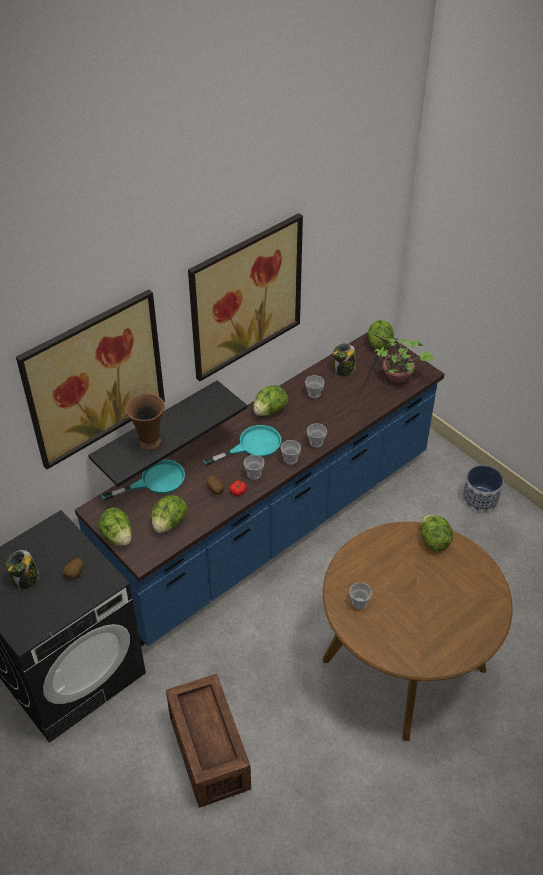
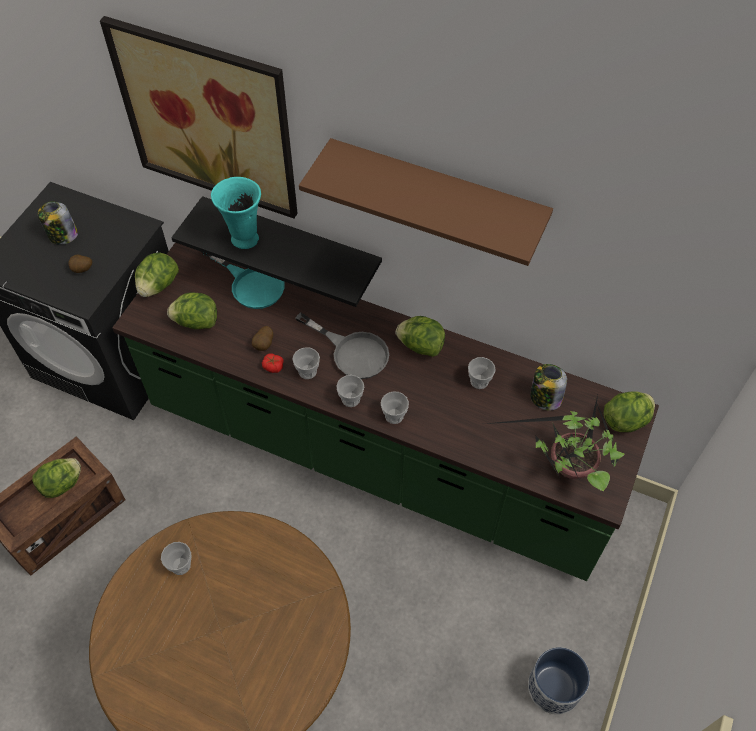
camera: 65 degrees right, 10 degrees up
(149, 443) = (243, 239): brown vase -> turquoise vase
(245, 296) = (437, 193): picture -> brown shelf
(252, 446) = (352, 352): turquoise frying pan -> grey frying pan
(271, 525) = (378, 454): blue counter -> green counter
(433, 541) = (317, 620): lettuce -> lettuce (62, 484)

